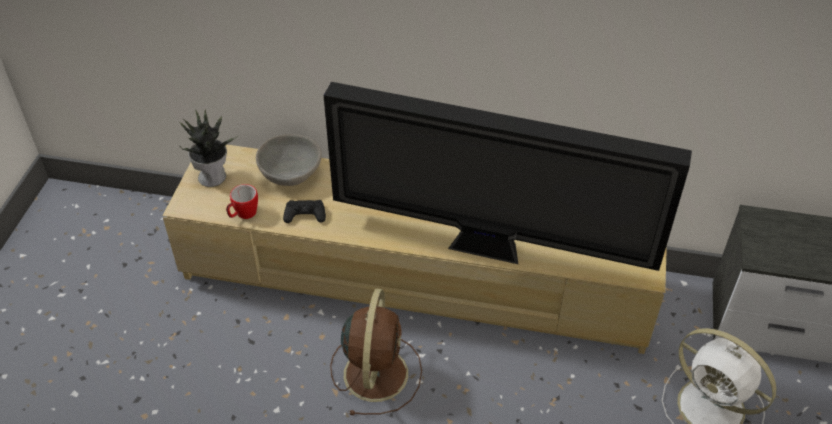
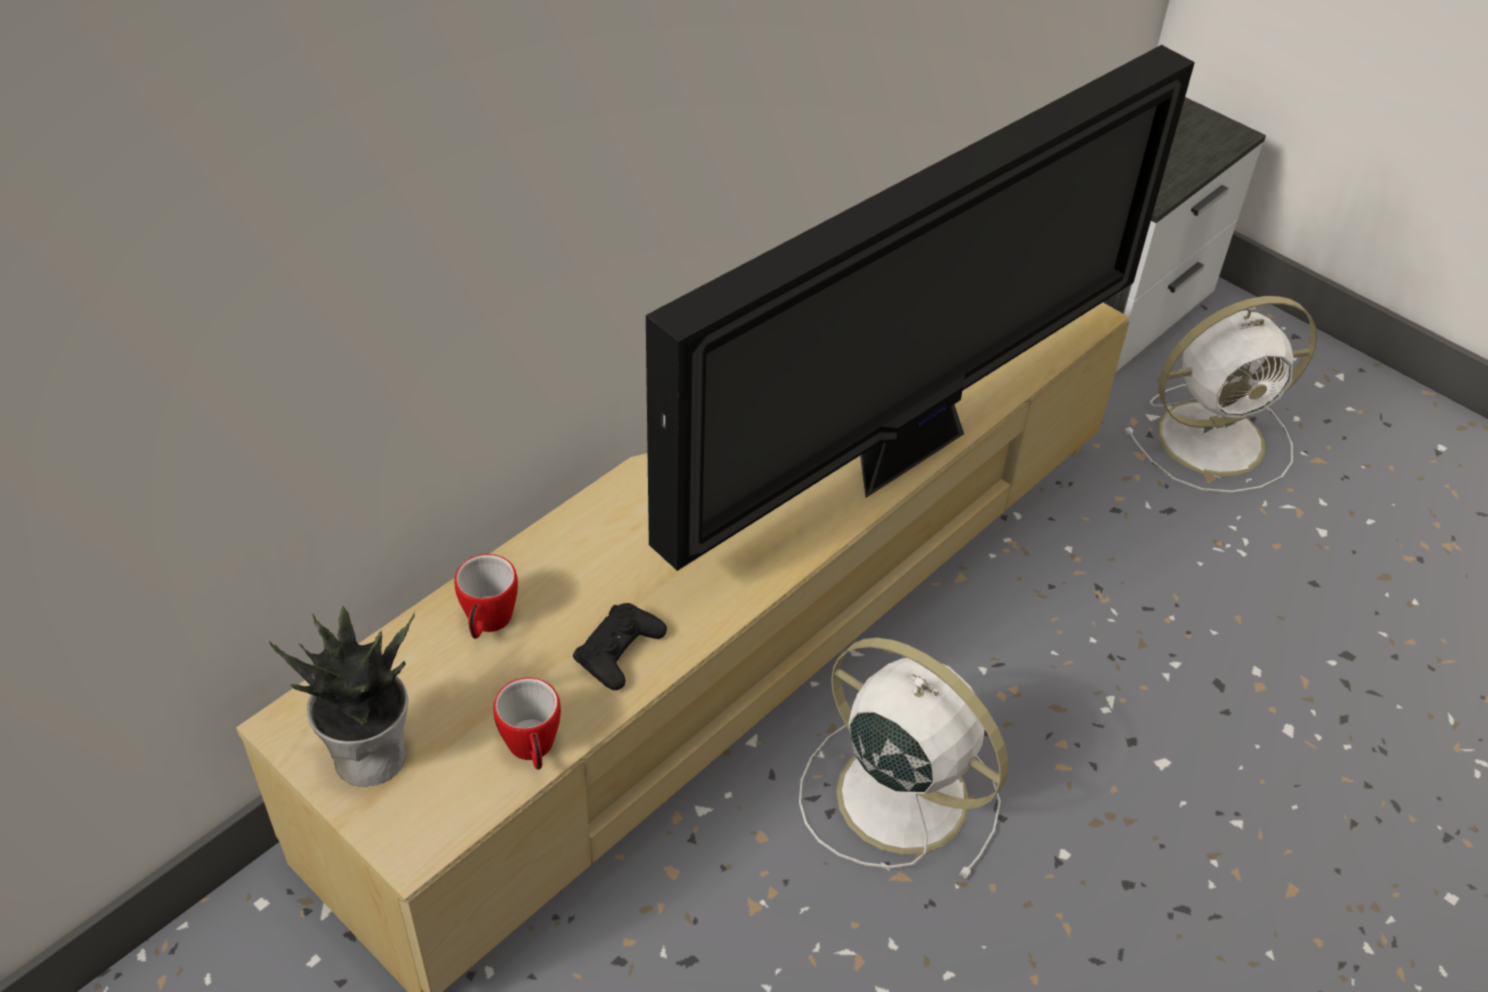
camera: 60 degrees left, 0 degrees up
(290, 174) = (487, 623): grey bowl -> mug
(376, 371) = (897, 793): brown fan -> white fan

